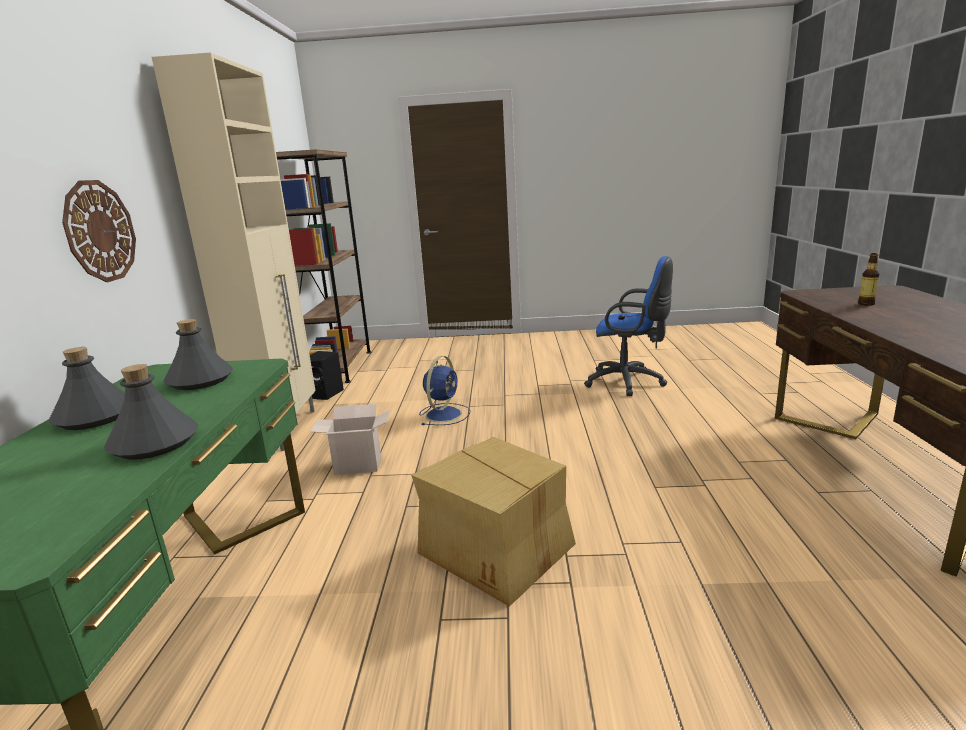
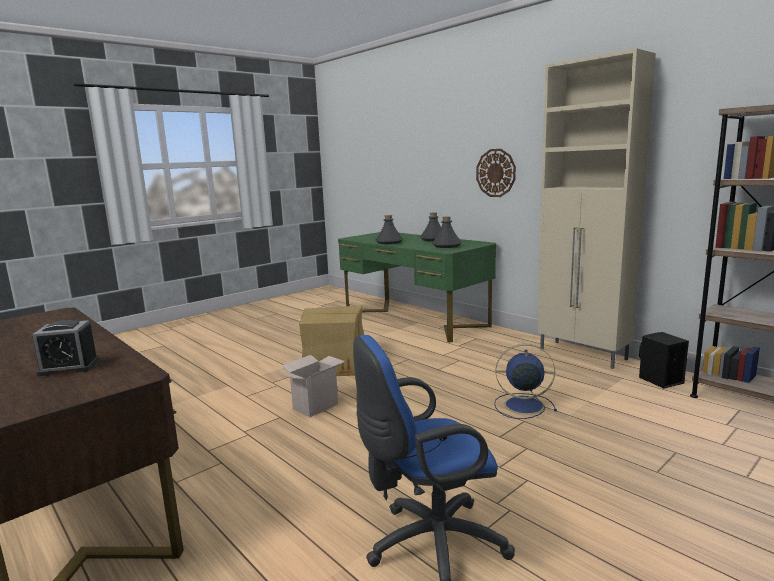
camera: 135 degrees right, 5 degrees down
(356, 466) = (478, 360): cardboard box -> cardboard box (316, 406)
(444, 414) = (522, 405): blue fan -> blue fan turned 120 degrees clockwise
(866, 304) = (69, 367): bottle -> alarm clock

